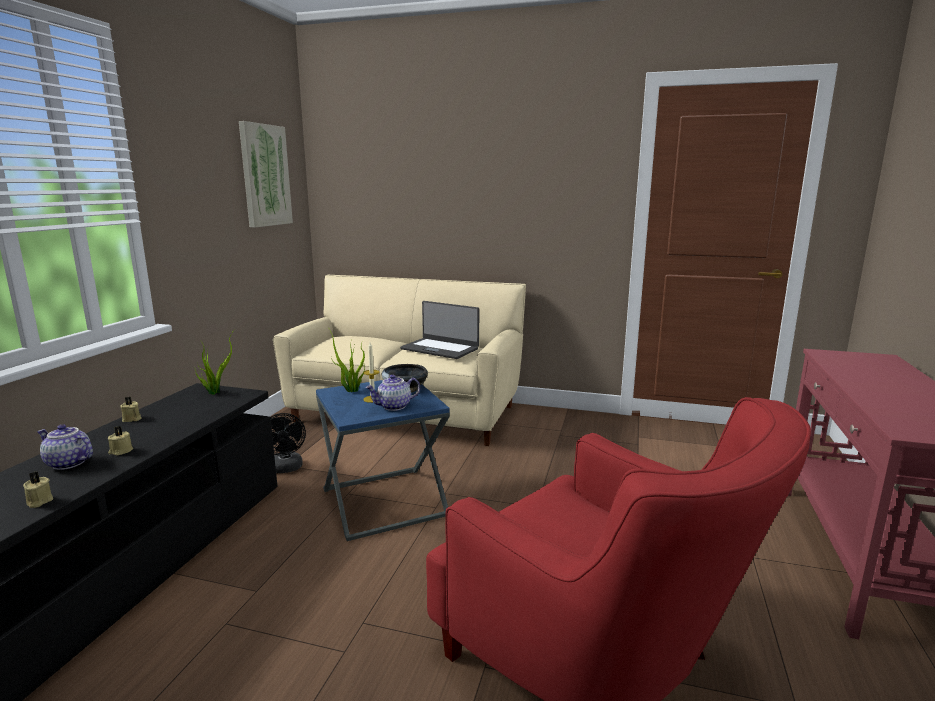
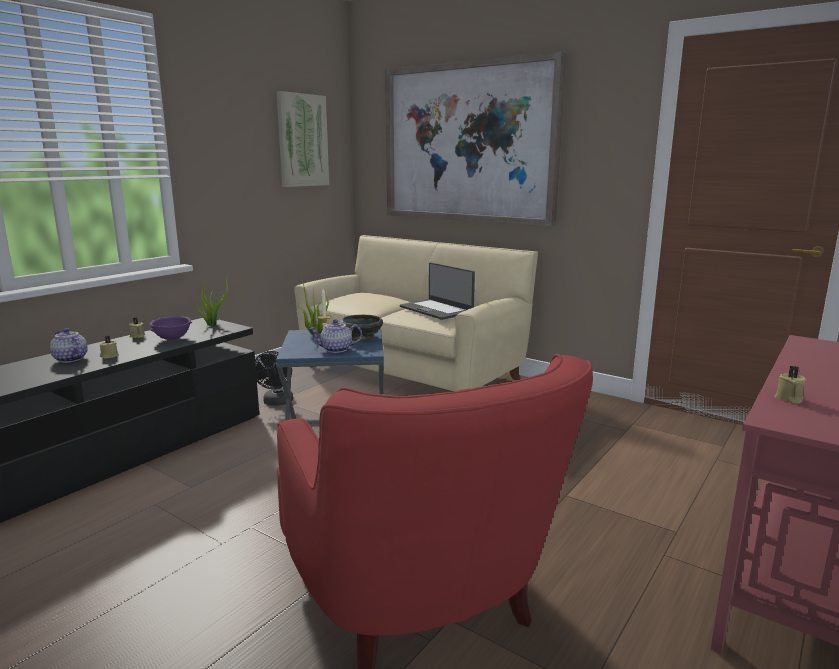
camera: 20 degrees right, 0 degrees up
(38, 502) = (31, 380): beige candle -> beige candle (789, 399)
(183, 417) = (172, 339): none -> purple bowl
(447, 179) = (468, 143): none -> picture

